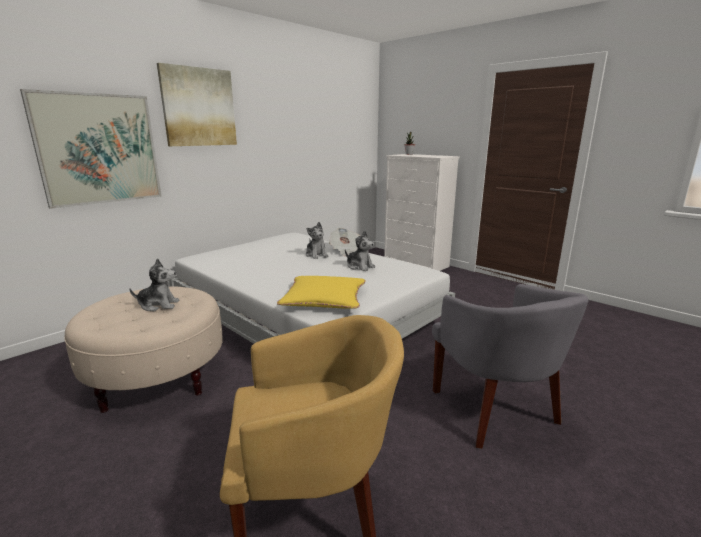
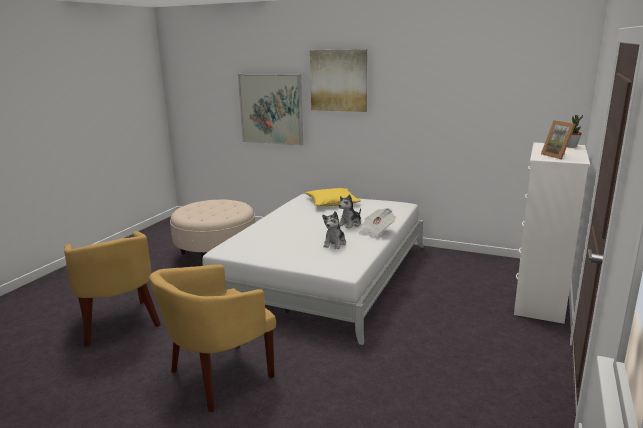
camera: 70 degrees right, 0 degrees up
(158, 305) = (218, 211): plush toy -> none
(324, 299) = (249, 245): yellow pillow -> yellow pillow (332, 202)
(434, 156) = (558, 156): none -> picture frame
(495, 411) = (218, 377): grey armchair -> yellow armchair

